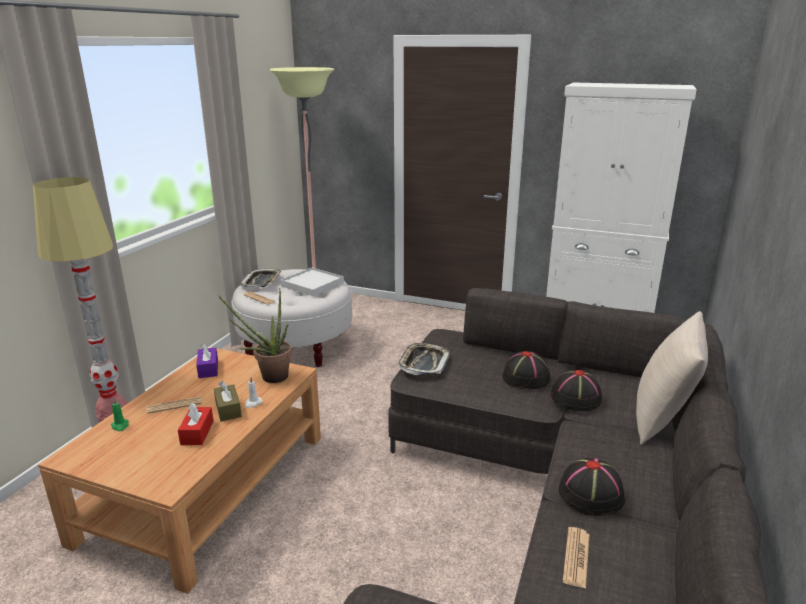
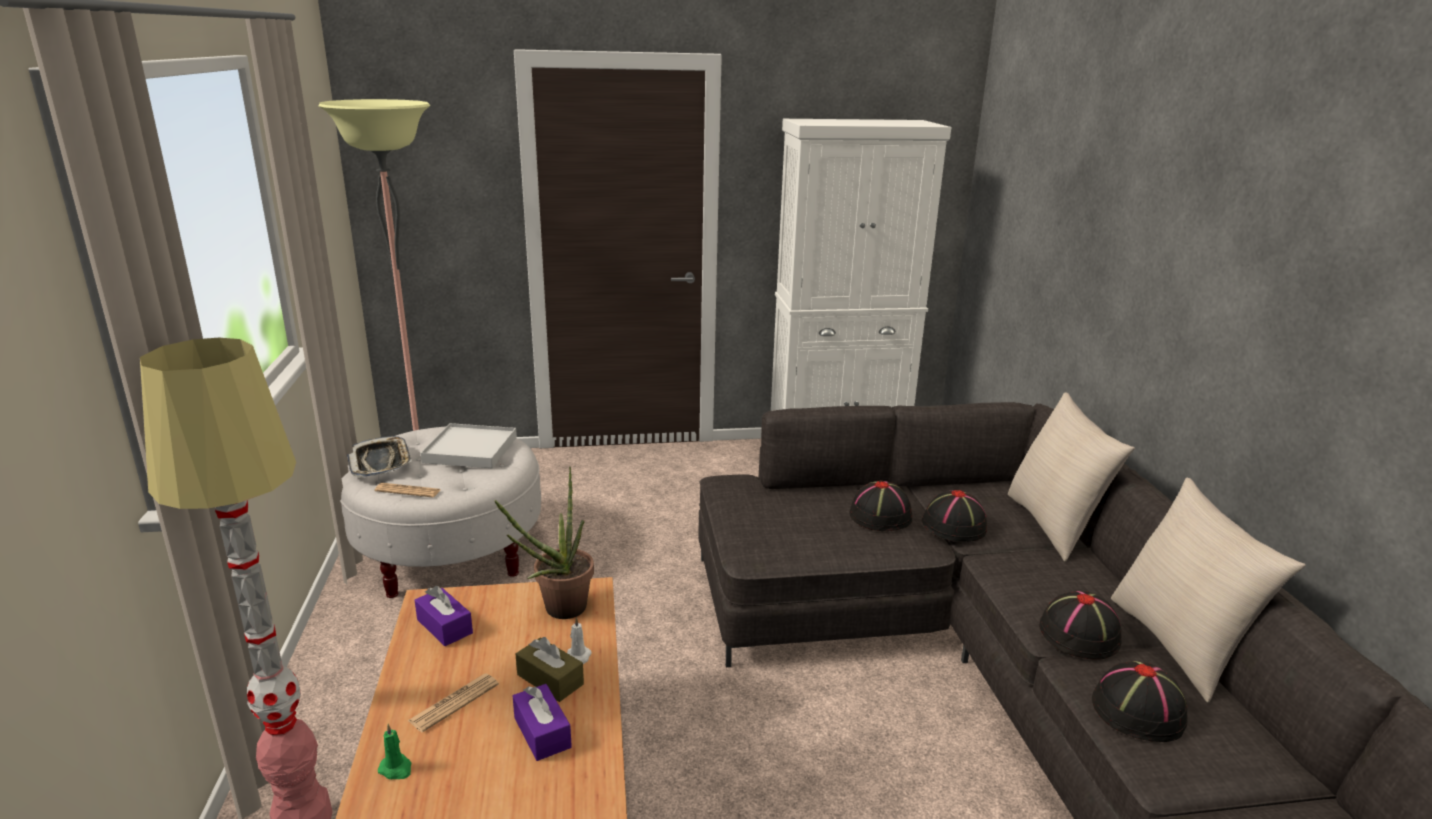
camera: 30 degrees left, 0 degrees up
(197, 433) = (542, 732): red tissue box -> purple tissue box
(423, 363) = (746, 529): tray -> none
(576, 557) = (1138, 711): newspaper -> black hat
(671, 529) = (1178, 645): none -> beige pillow

